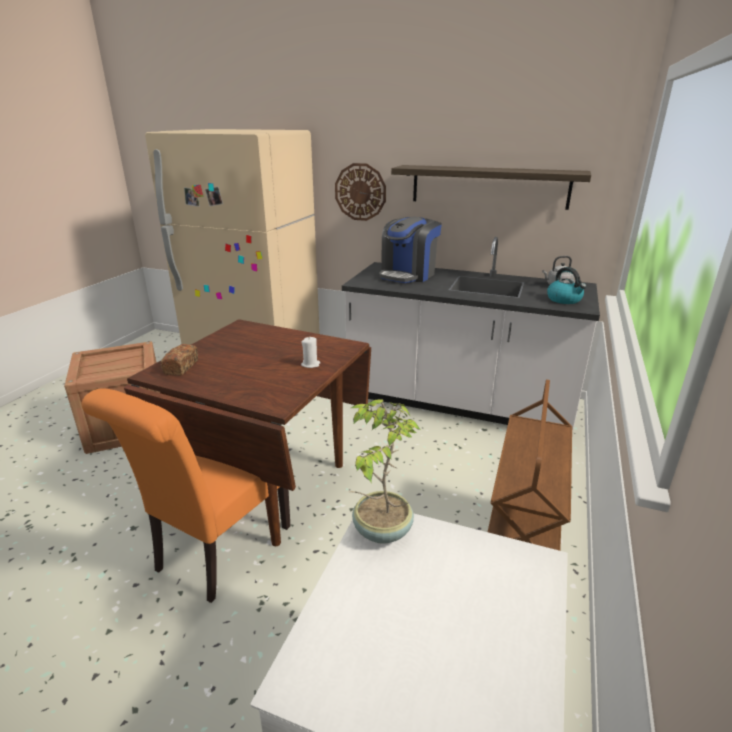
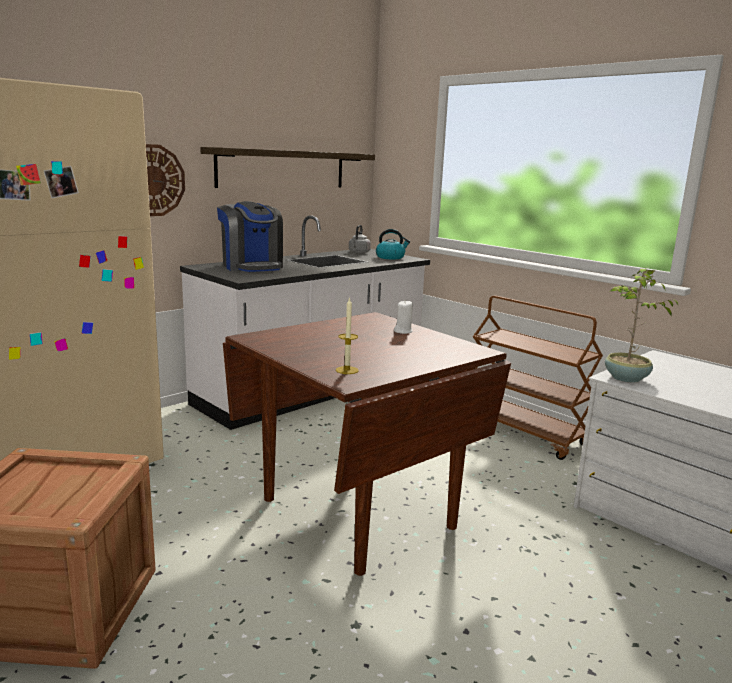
camera: 65 degrees left, 10 degrees down
(181, 367) = (347, 370): bread -> candle
(217, 552) = (444, 564): orange chair -> none

